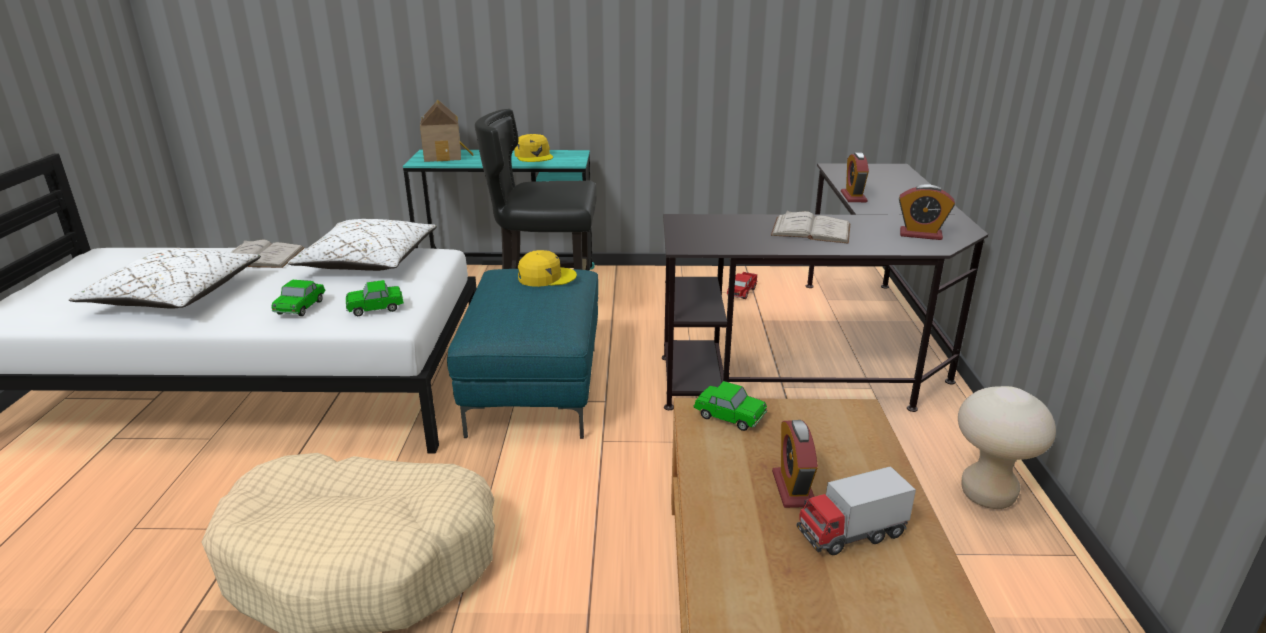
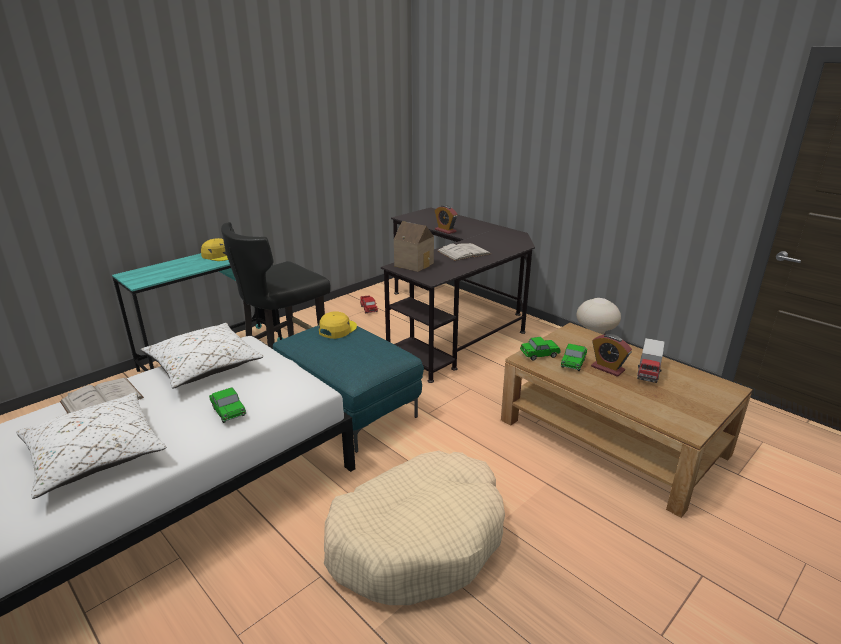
camera: 45 degrees left, 0 degrees up
(375, 308) = (283, 388): toy car -> toy car (573, 363)
(445, 156) = (150, 273): toy house -> toy house (414, 264)
(920, 234) = (507, 241): alarm clock -> none

